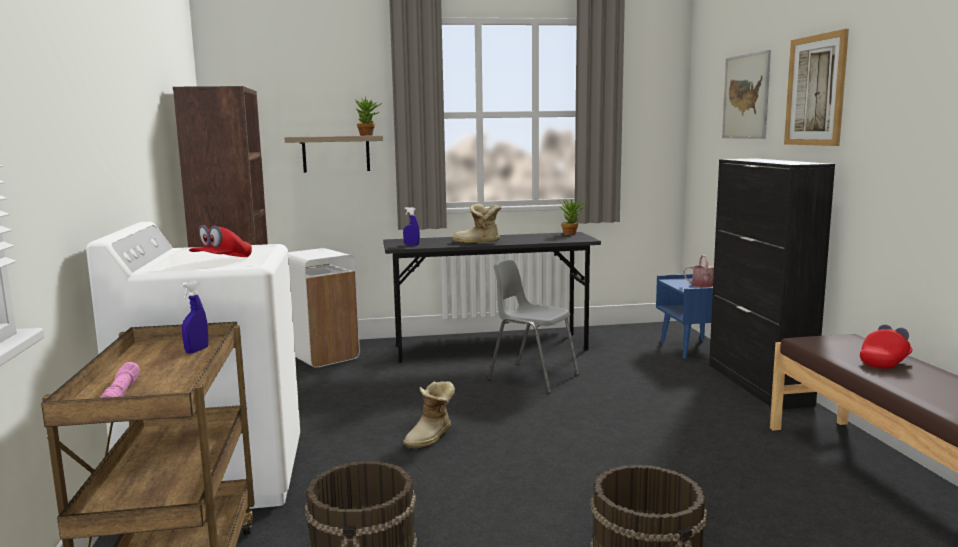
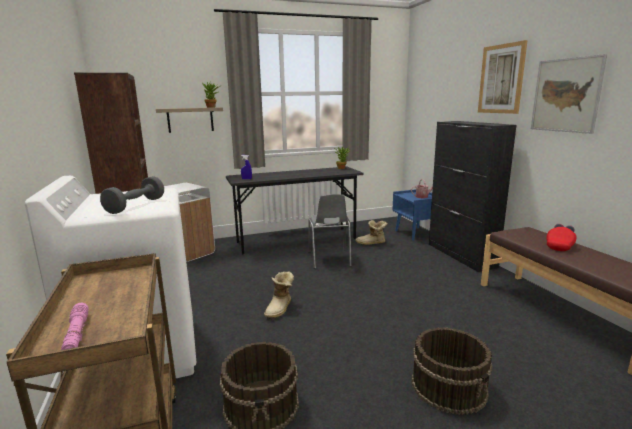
camera: 10 degrees left, 5 degrees up
(197, 350) = (129, 280): blue spray bottle -> none
(222, 261) = (136, 205): red cap -> grey dumbbell
(477, 243) = (288, 176): boot -> boot (371, 243)
(532, 377) = (329, 259): grey chair -> grey chair turned 120 degrees counterclockwise
(746, 96) = (449, 82): picture -> picture (565, 95)

